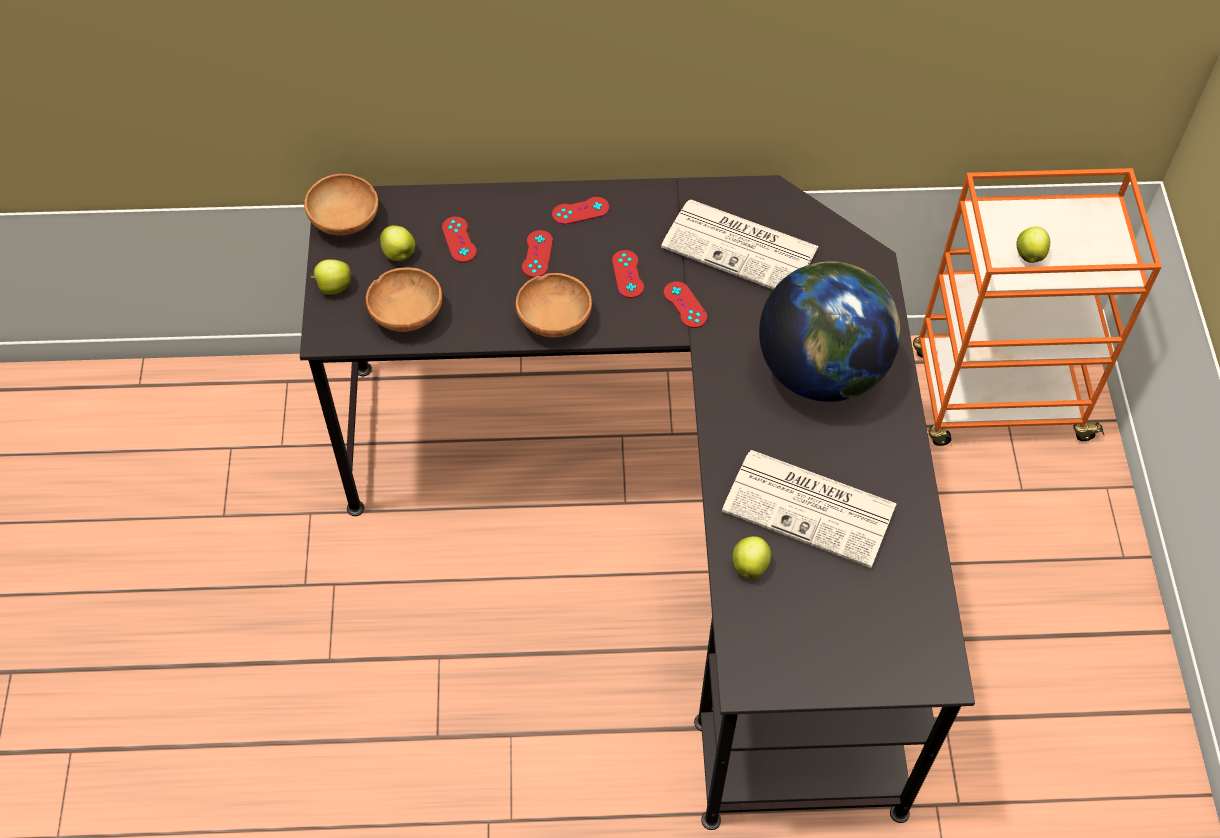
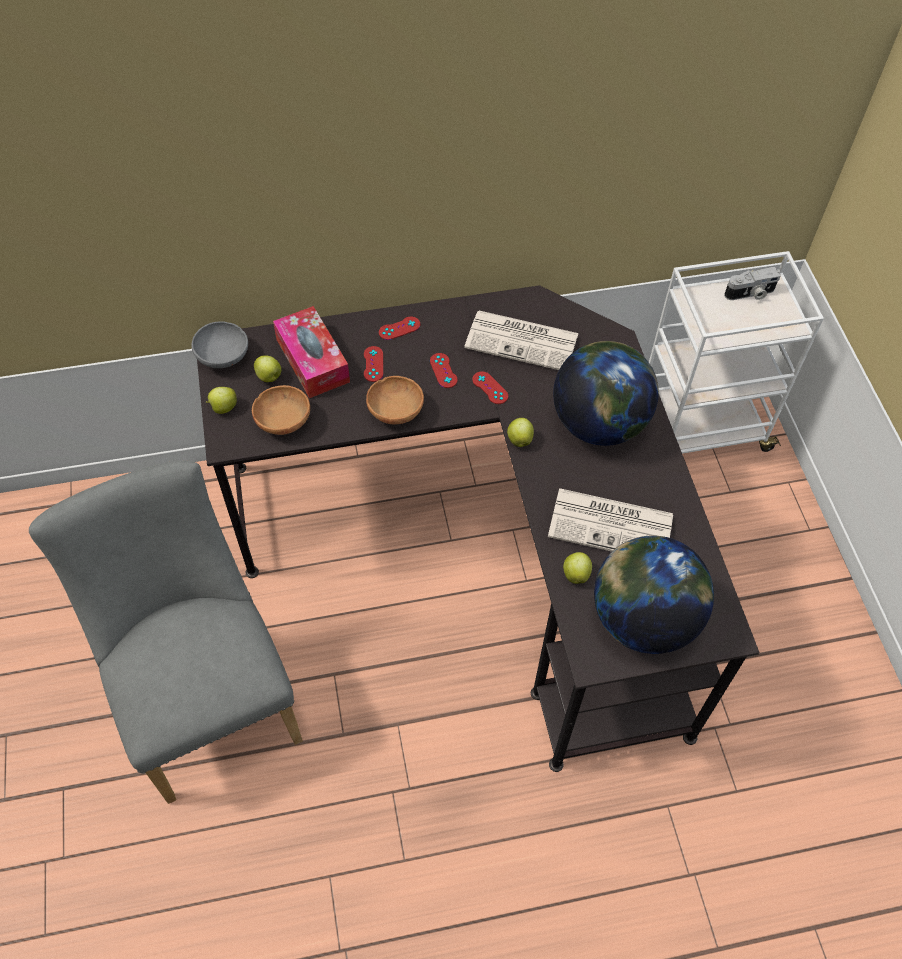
camera: 10 degrees left, 0 degrees up
(270, 658) = (206, 694): none -> grey chair
(346, 221) = (224, 357): brown bowl -> grey bowl
(459, 240) = (312, 360): red game controller -> tissue box
(827, 636) = (642, 618): none -> globe
(997, 396) = (700, 428): orange cart -> white cart
(1029, 254) = (726, 321): apple -> apple (519, 439)
(1071, 220) = (750, 294): none -> camera

